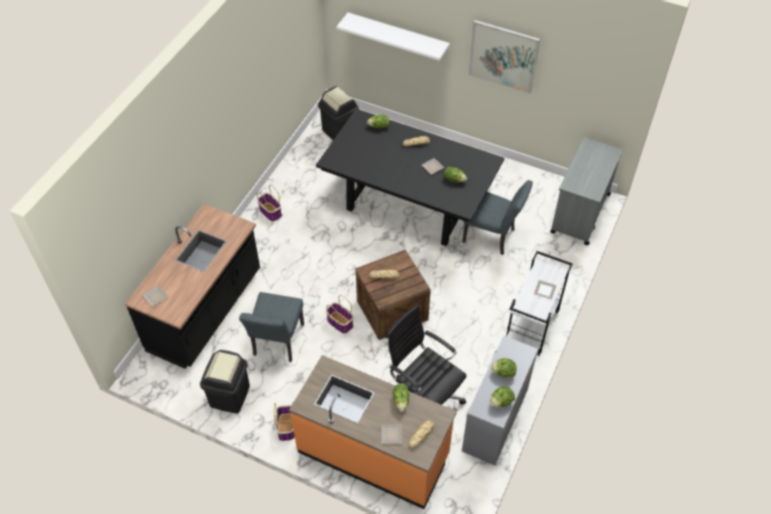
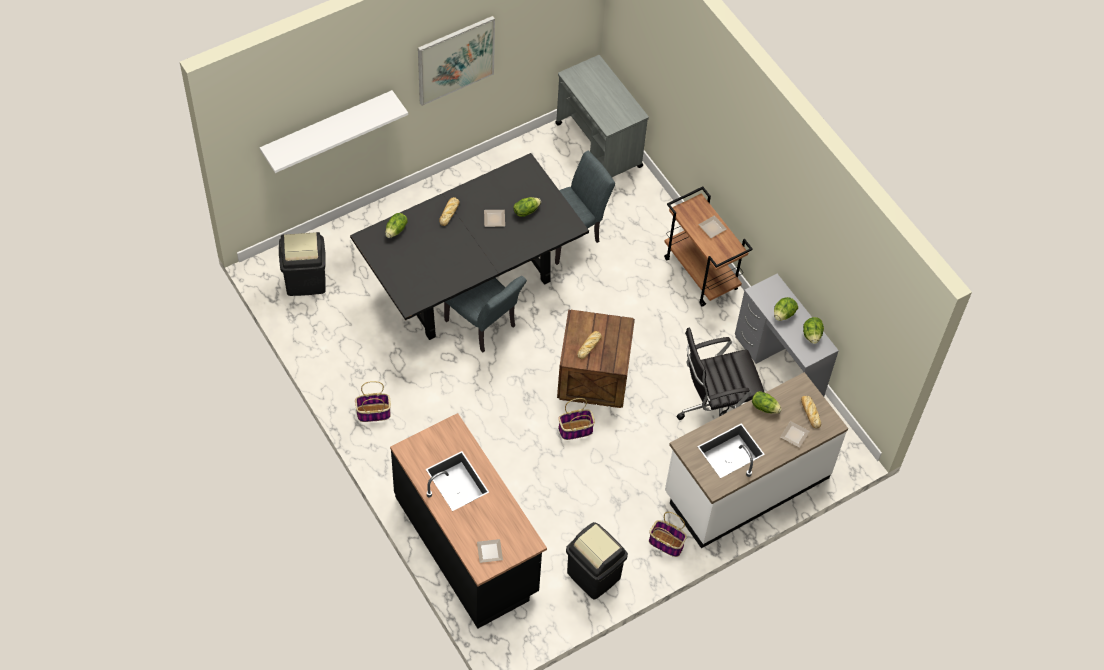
camera: 60 degrees left, 5 degrees up
(277, 343) = (559, 499): grey chair -> grey chair (484, 326)
(373, 453) = (746, 485): orange counter -> white counter
(532, 327) = (701, 274): white cart -> brown cart

